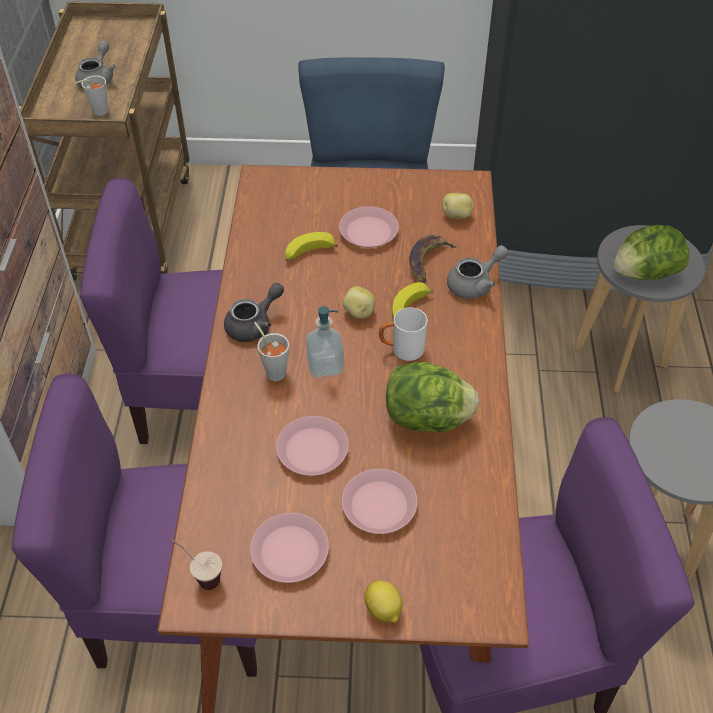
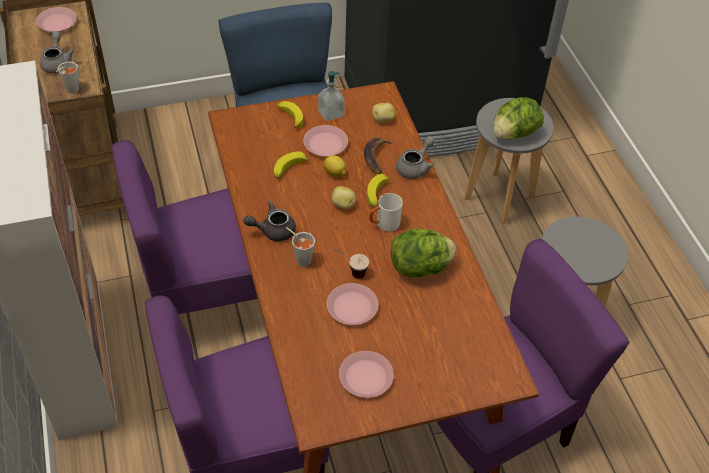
camera: 20 degrees left, 0 degrees up
(198, 575) = (311, 408): cup -> cup (350, 272)
(254, 325) = (272, 230): grey teapot -> grey teapot turned 135 degrees counterclockwise
(325, 365) = (336, 247): soap dispenser -> soap dispenser (331, 114)
(338, 190) = (290, 117): none -> banana
(379, 506) = (412, 333): pink plate -> pink plate (57, 23)
(383, 610) = (442, 397): lemon -> lemon (335, 173)

